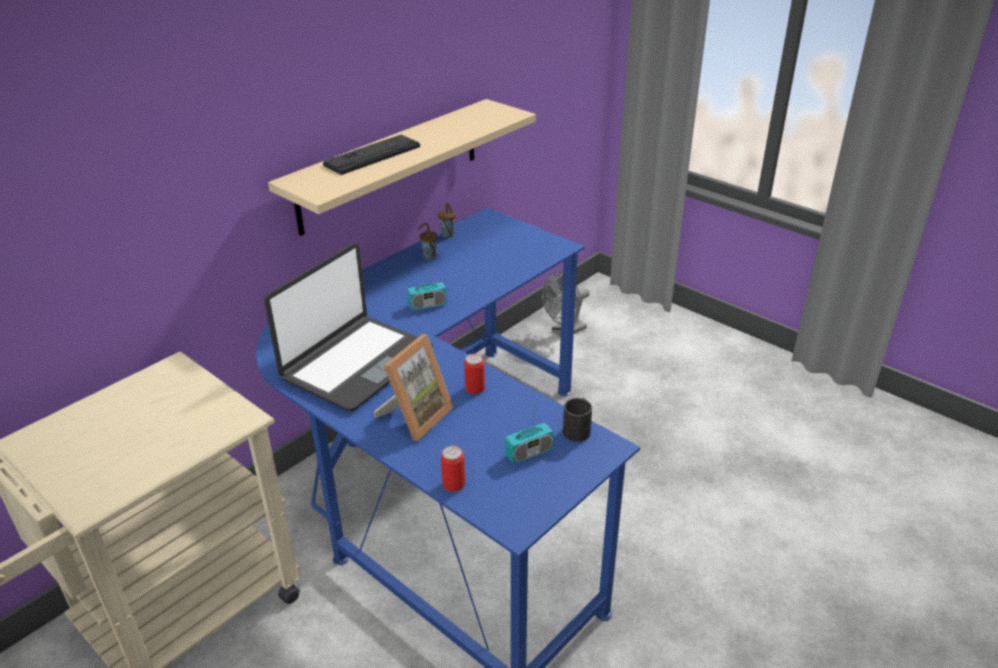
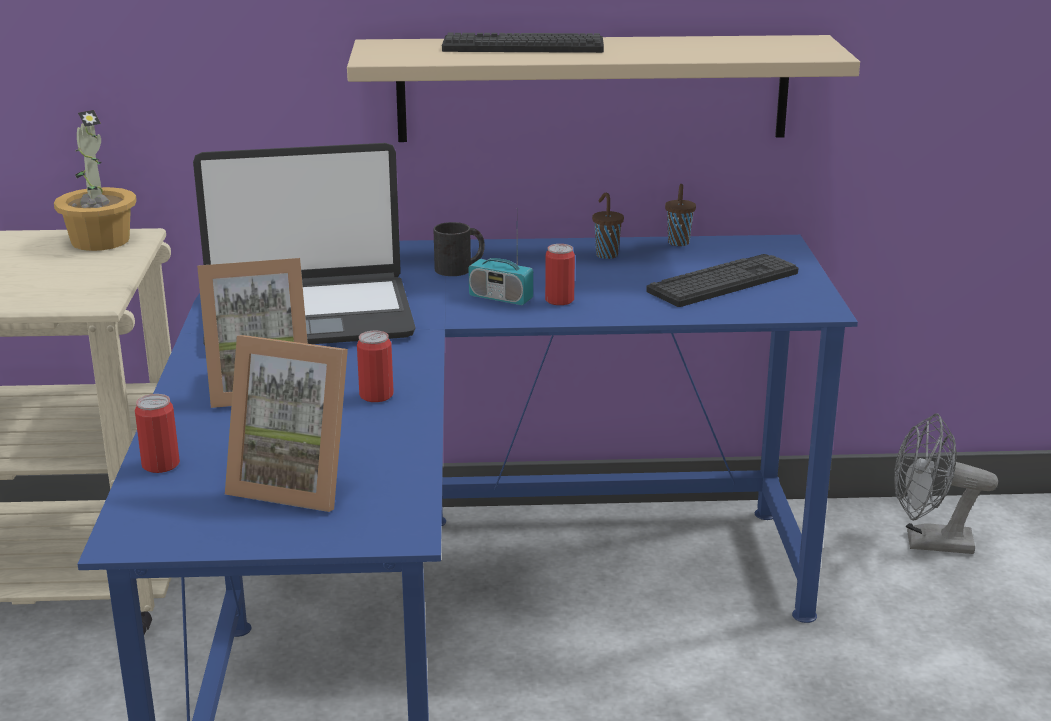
camera: 45 degrees right, 10 degrees down
(159, 378) = (100, 240): none -> potted plant
(455, 293) = (559, 300): none -> can
(503, 249) = (723, 282): none -> keyboard
(529, 453) = (297, 483): radio -> picture frame
(578, 428) = (405, 493): black mug -> black mug (460, 268)

